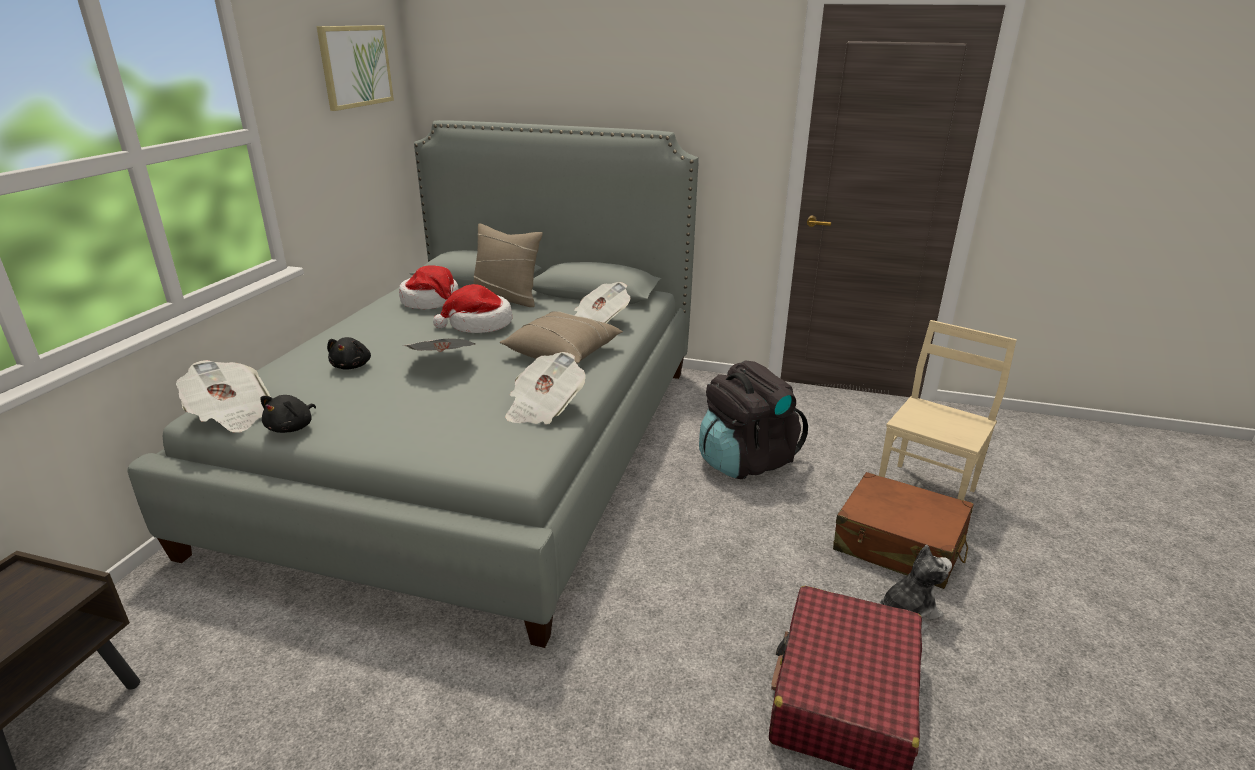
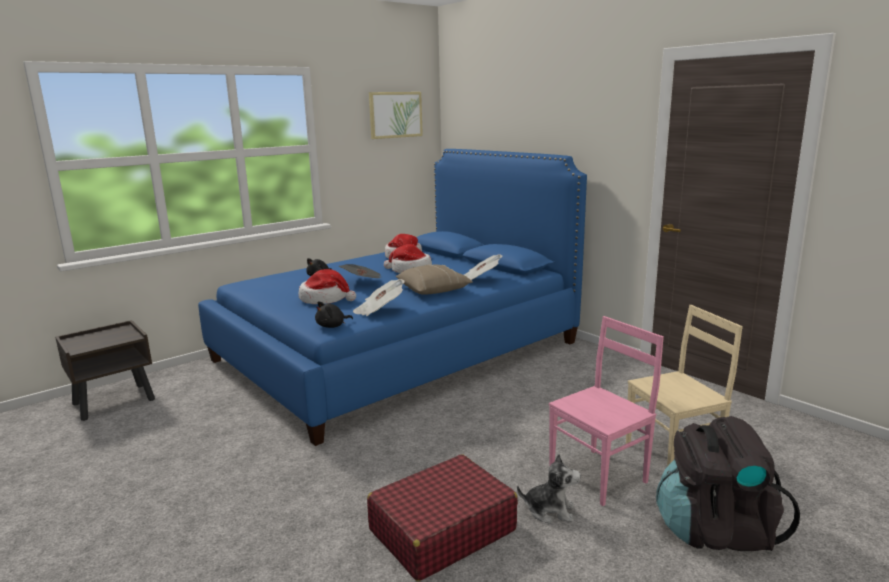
camera: 35 degrees right, 10 degrees down
(231, 415) = (244, 286): newspaper -> none
(292, 427) = (259, 295): black plush toy -> black plush toy (332, 326)
(425, 407) = (325, 299): none -> hat
(479, 447) = (397, 351): grey bed -> blue bed
(506, 298) = (447, 261): beige pillow -> none
(745, 461) = (553, 399): black backpack -> black backpack (715, 530)
(899, 545) = (600, 476): brown suitcase -> pink chair

